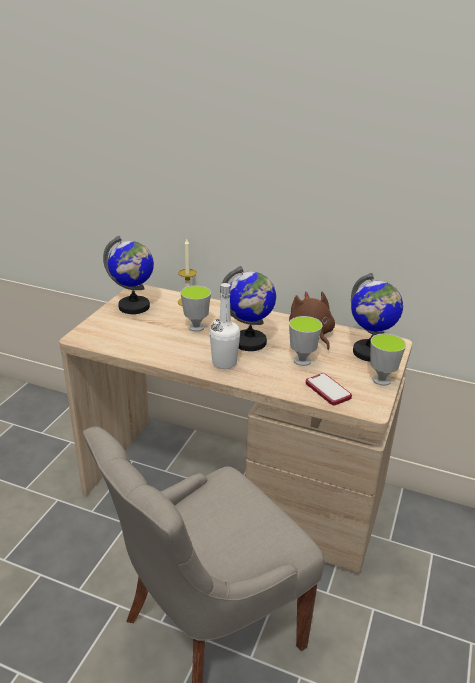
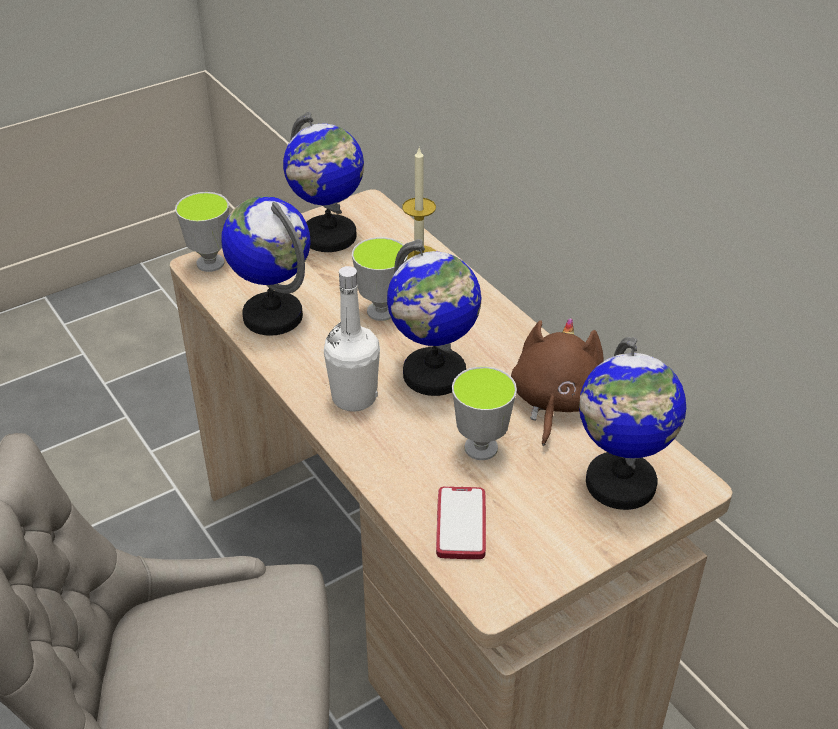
camera: 35 degrees right, 10 degrees up
(144, 345) = (273, 316): none -> globe
(381, 380) = (577, 549): cup -> cup (210, 263)

